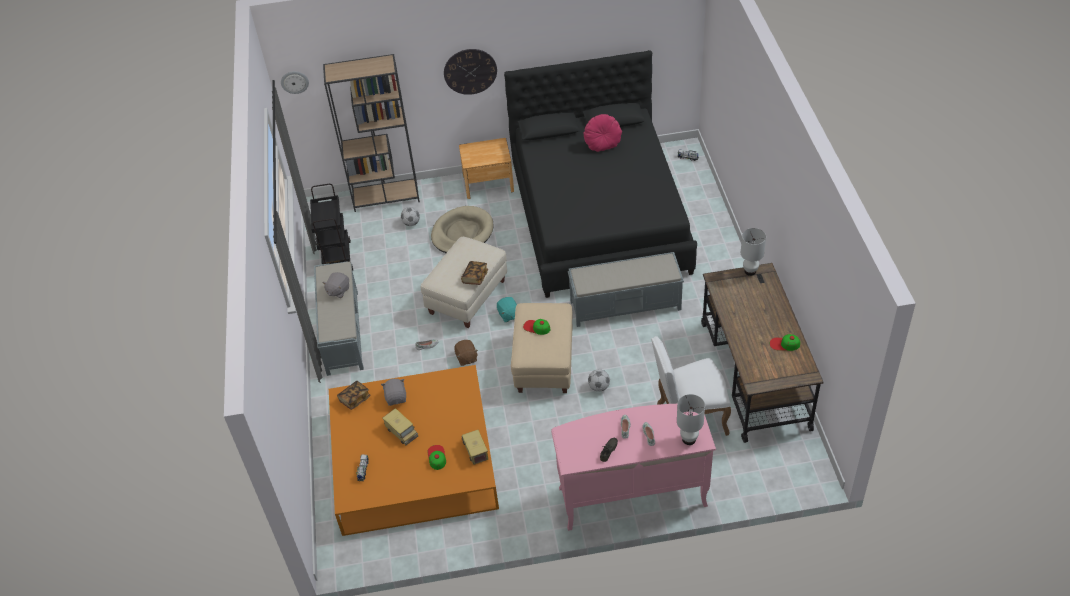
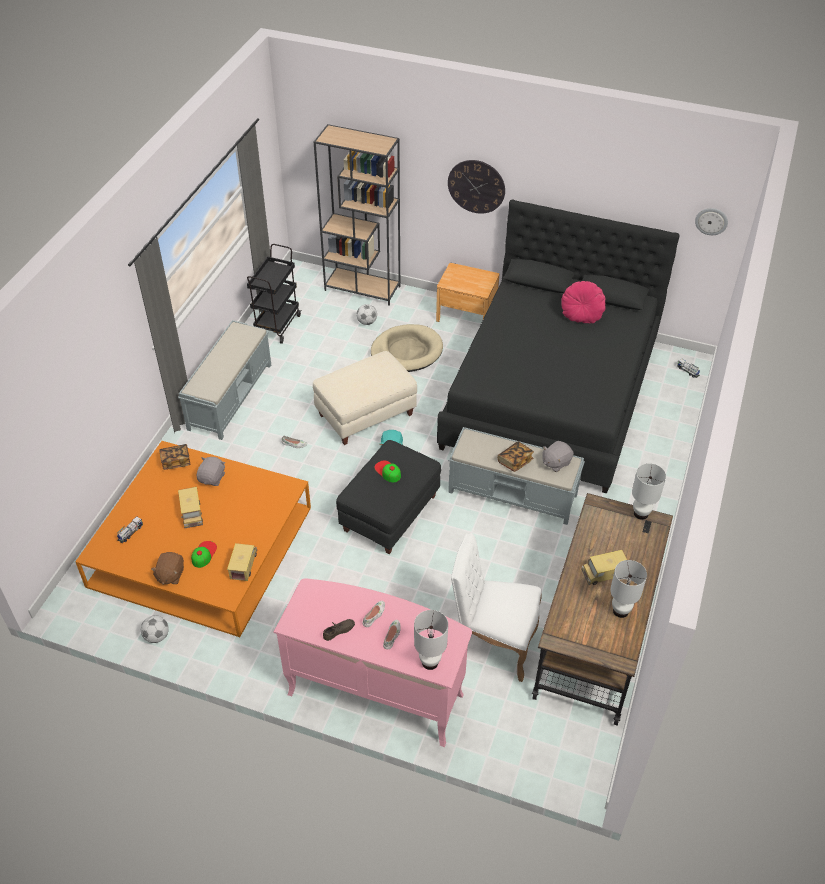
camera: 25 degrees right, 0 degrees up
(294, 82) = (299, 134): wall clock -> wall clock (711, 221)
(338, 291) = (234, 352): grey plush toy -> grey plush toy (556, 462)
(466, 358) = (321, 473): brown plush toy -> brown plush toy (170, 575)
(475, 277) = (367, 395): book -> book (515, 461)
(545, 363) = (390, 514): beige ottoman -> black ottoman
(599, 387) = (425, 564): football -> football (156, 636)
(755, 324) = (604, 573): none -> toy truck
(784, 344) = (620, 611): cap -> white table lamp

